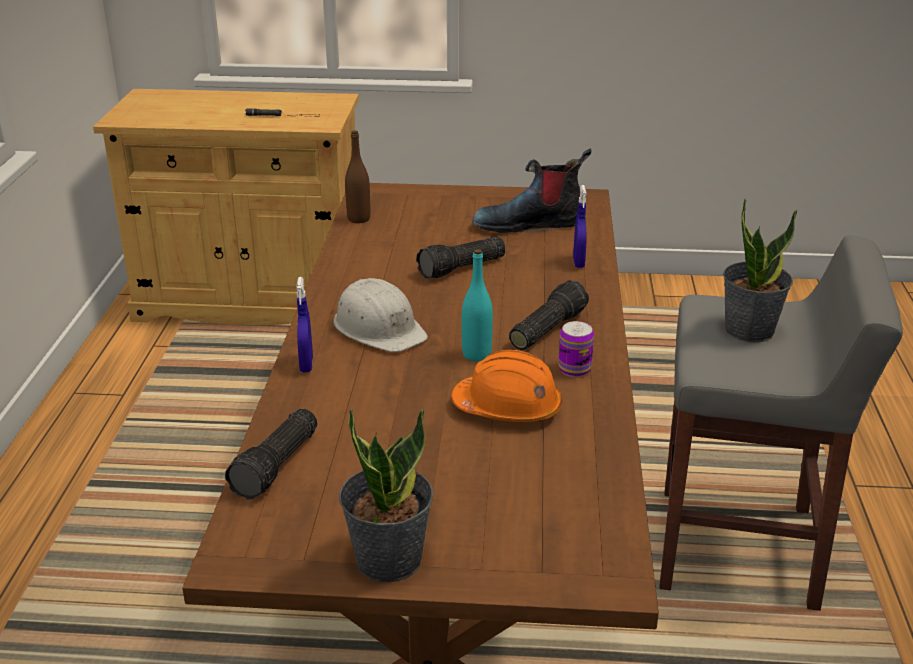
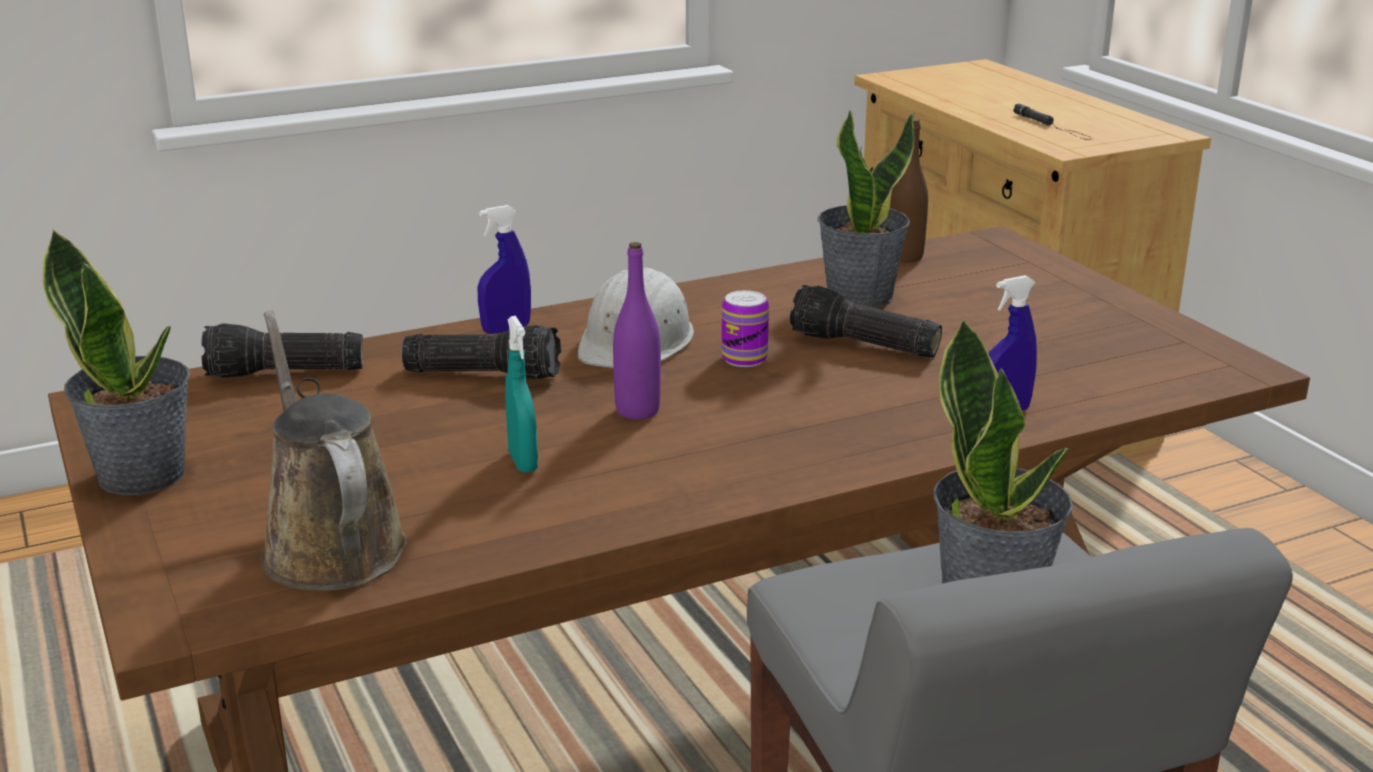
camera: 60 degrees right, 5 degrees down
(396, 248) = (859, 296): none -> potted plant
(476, 355) = (637, 411): turquoise bottle -> purple bottle
(508, 408) = (523, 462): orange hard hat -> turquoise spray bottle
(529, 224) = (1073, 352): boot -> none
(546, 328) = (765, 437): flashlight -> flashlight (485, 373)
(557, 499) = (330, 544): none -> brown watering can
(574, 369) = (673, 482): can -> can (744, 359)

